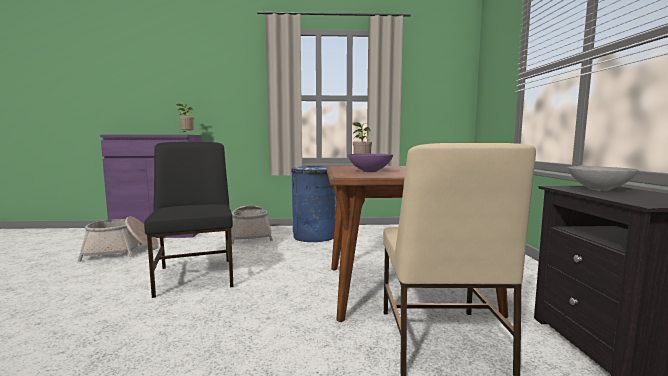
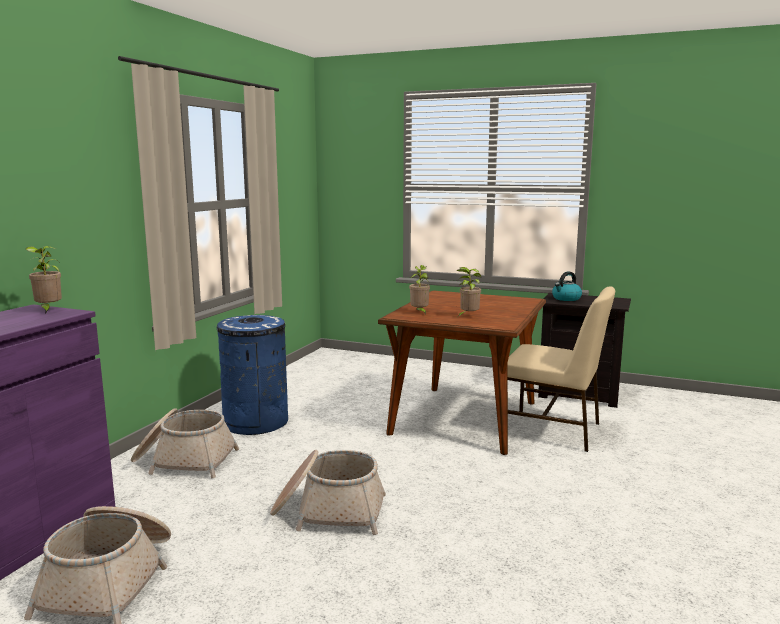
camera: 65 degrees left, 5 degrees up
(196, 276) = (328, 511): black chair -> basket
(370, 171) = (468, 316): purple bowl -> potted plant
(600, 189) = (566, 299): grey bowl -> kettle

